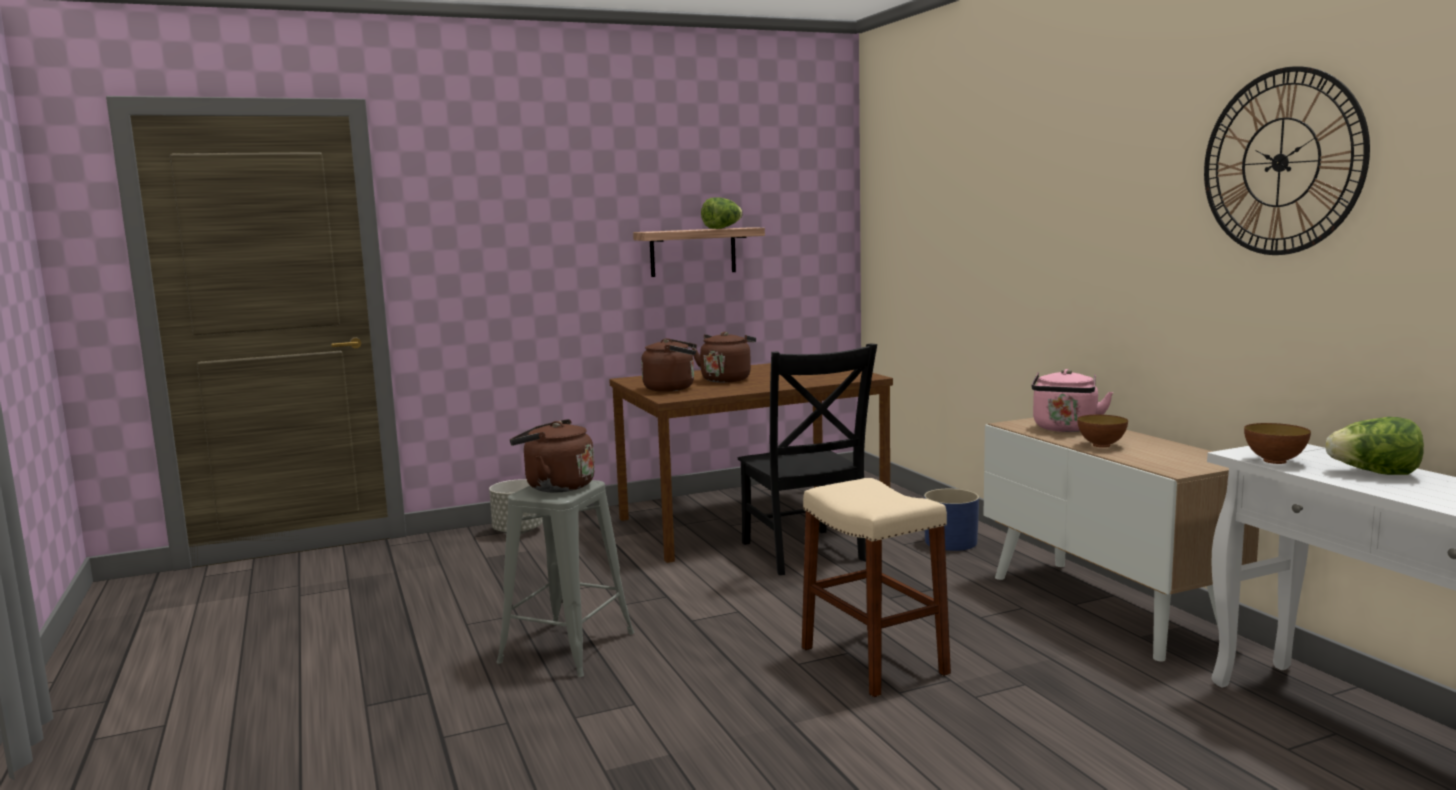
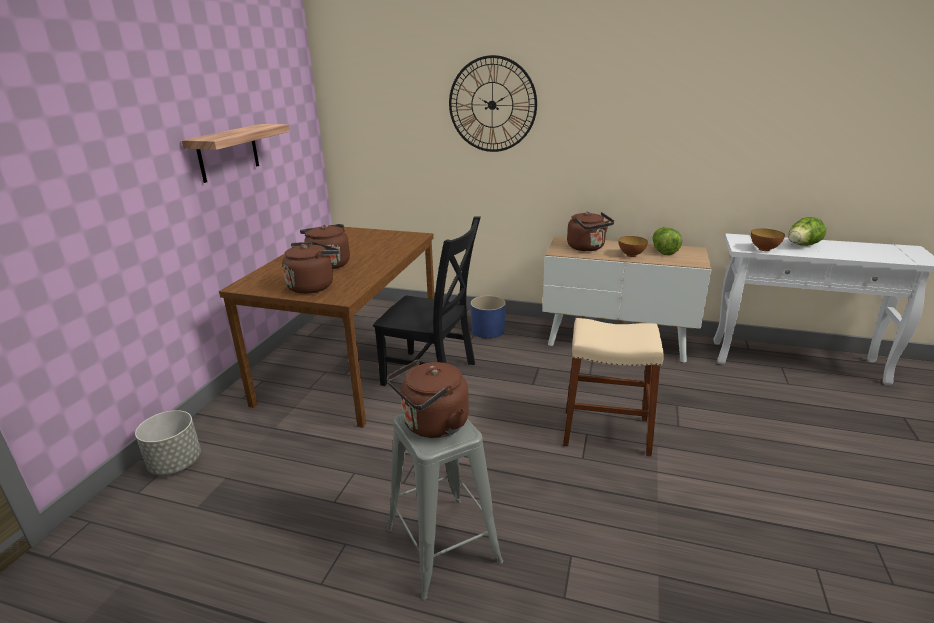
camera: 50 degrees left, 15 degrees up
(722, 228) = (255, 128): lettuce -> lettuce (663, 251)
(1065, 429) = (587, 248): pink kettle -> brown kettle
(1280, 162) = (727, 80): wall clock -> wall clock (492, 105)

